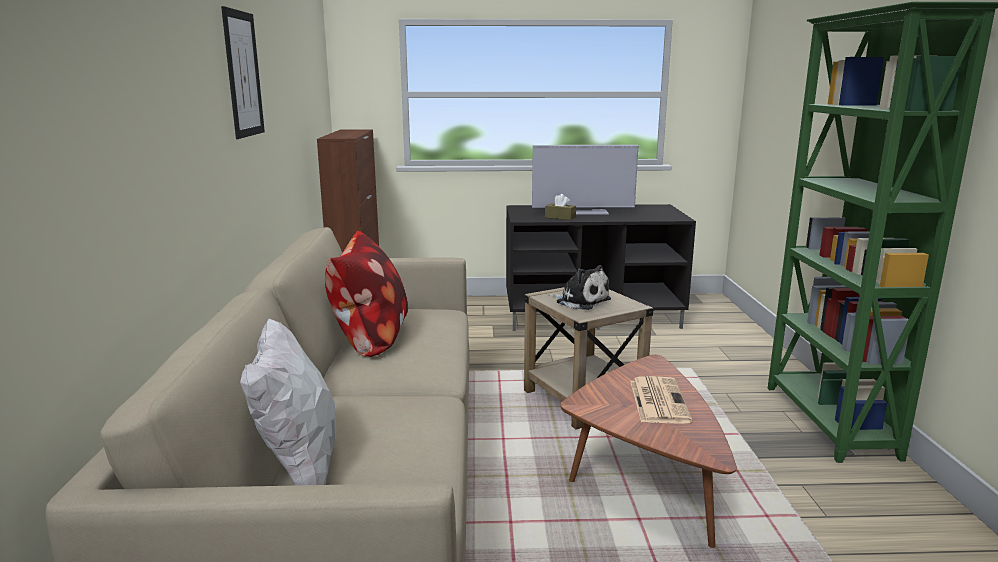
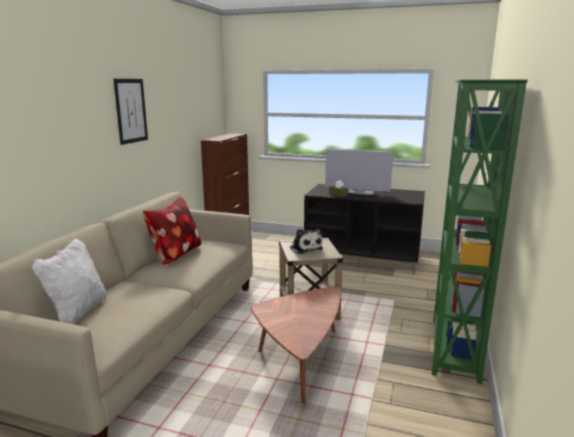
camera: 20 degrees right, 0 degrees up
(658, 400) = (307, 313): newspaper -> none

